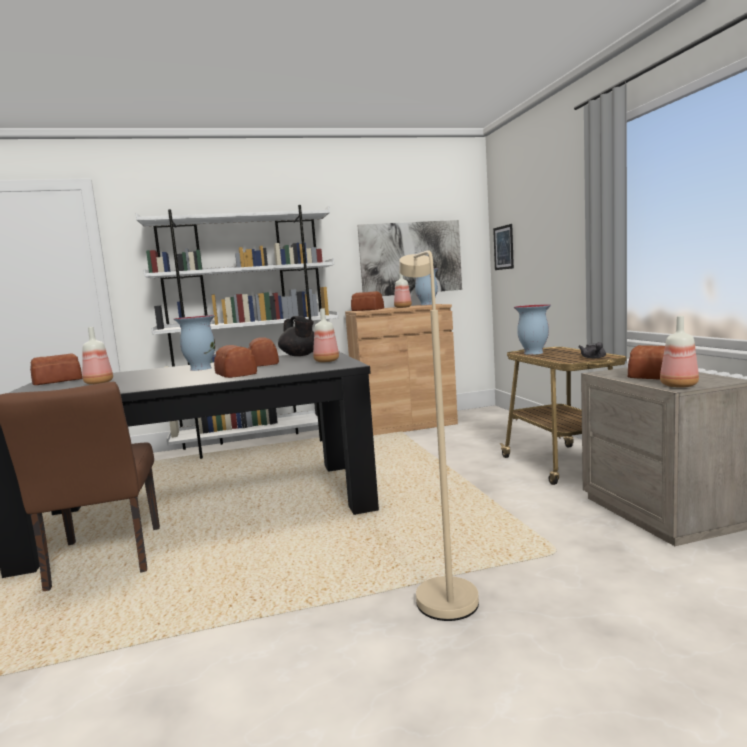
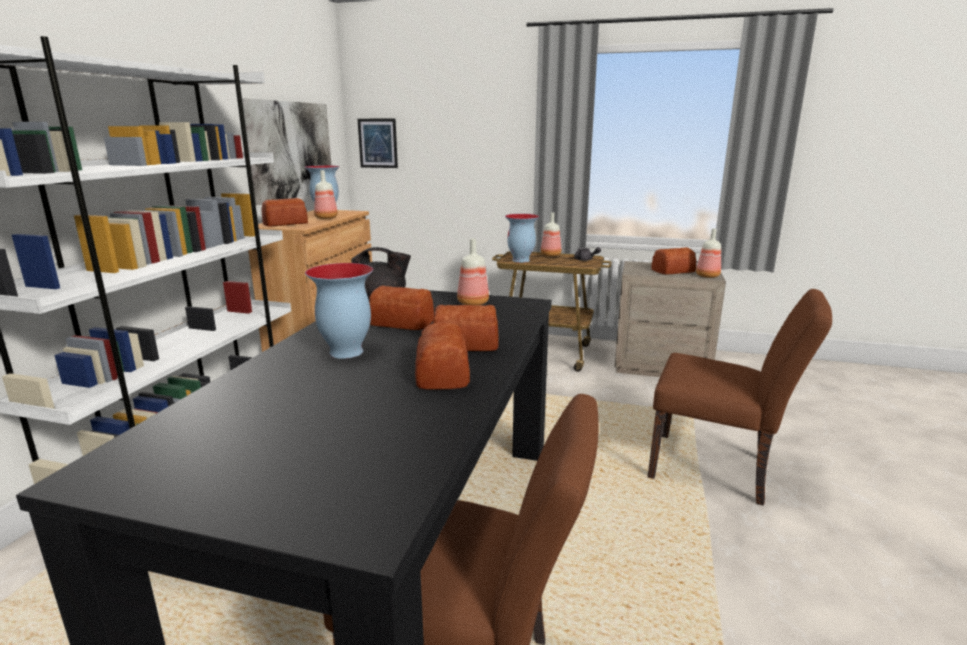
camera: 60 degrees left, 10 degrees up
(59, 381) = (144, 463): bread -> bread (444, 373)
(98, 383) = (309, 427): bottle -> bottle (551, 255)
(443, 592) = (719, 470): beige floor lamp -> brown chair

